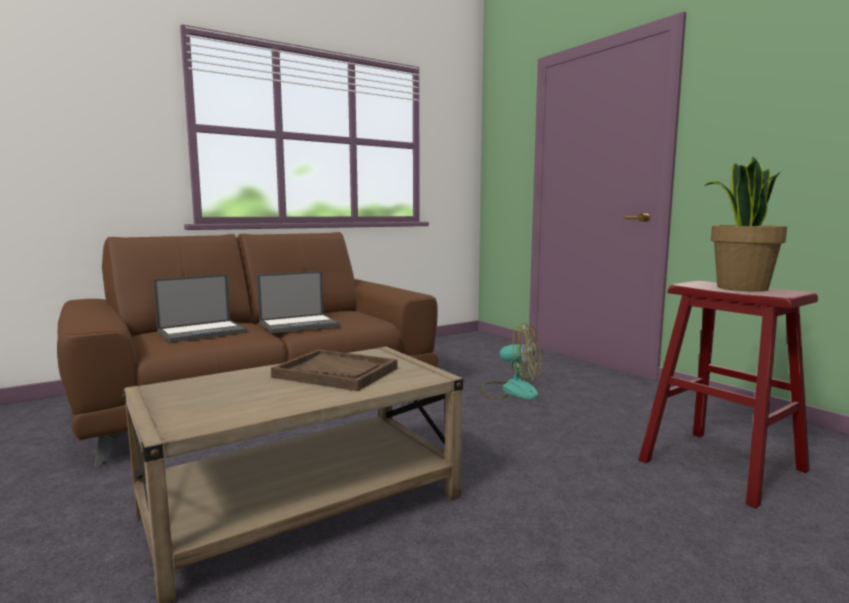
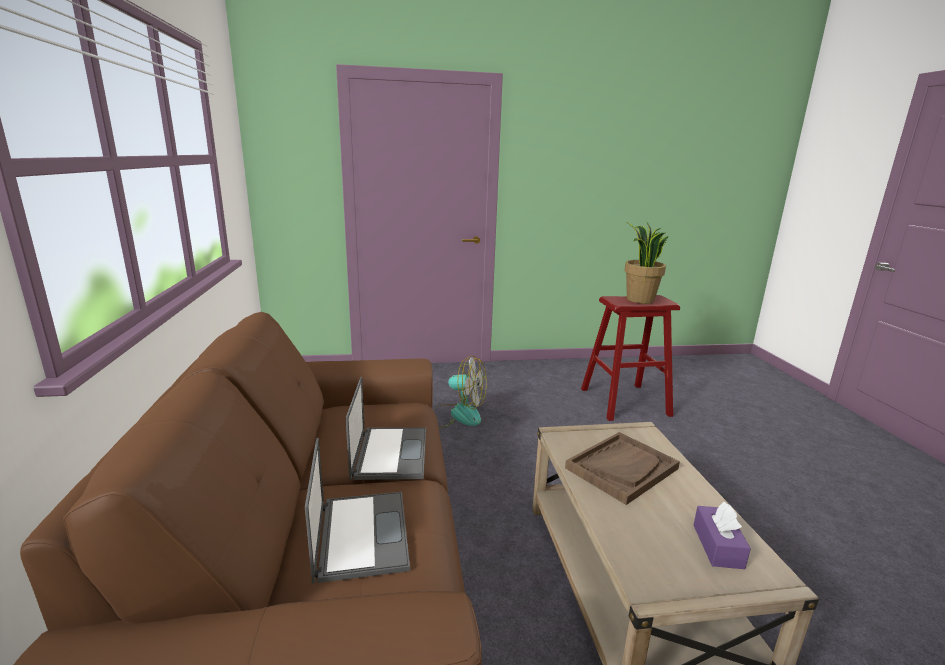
camera: 65 degrees left, 10 degrees up
(219, 407) = (717, 546): none -> purple tissue box
(510, 390) = (457, 414): fan -> fan turned 60 degrees clockwise

